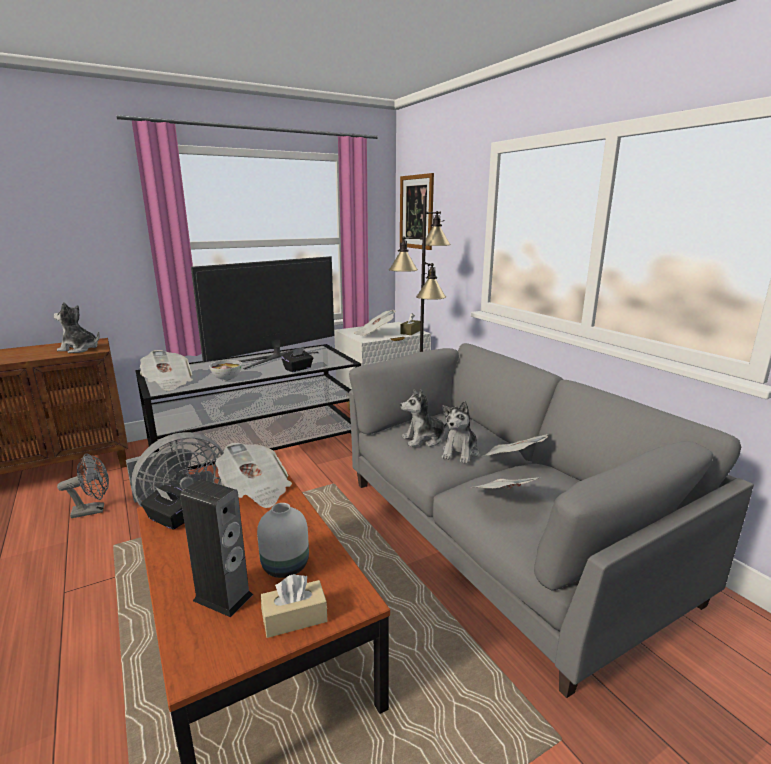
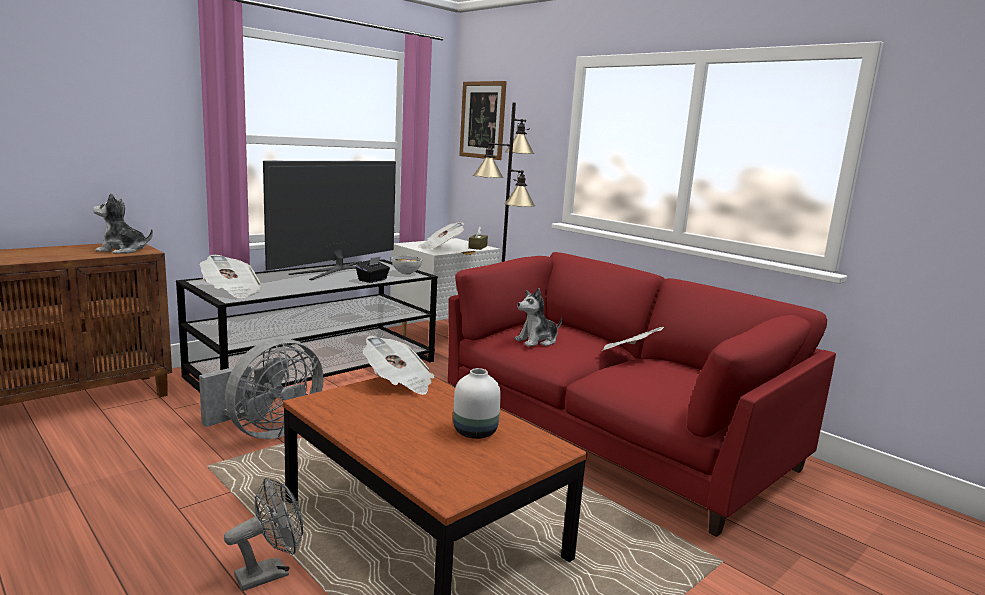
camera: 15 degrees left, 5 degrees down
(94, 510) = (156, 437): grey fan -> grey fan (270, 573)
(170, 519) = (329, 407): black tissue box -> none
(223, 597) = (435, 454): speaker -> none
(227, 379) = (299, 288): bowl -> bowl (406, 273)
(294, 618) = (511, 462): beige tissue box -> none
(460, 452) = (577, 350): plush toy -> none
(499, 535) = (613, 433): grey sofa -> red sofa
(504, 499) = (638, 380): newspaper -> none

